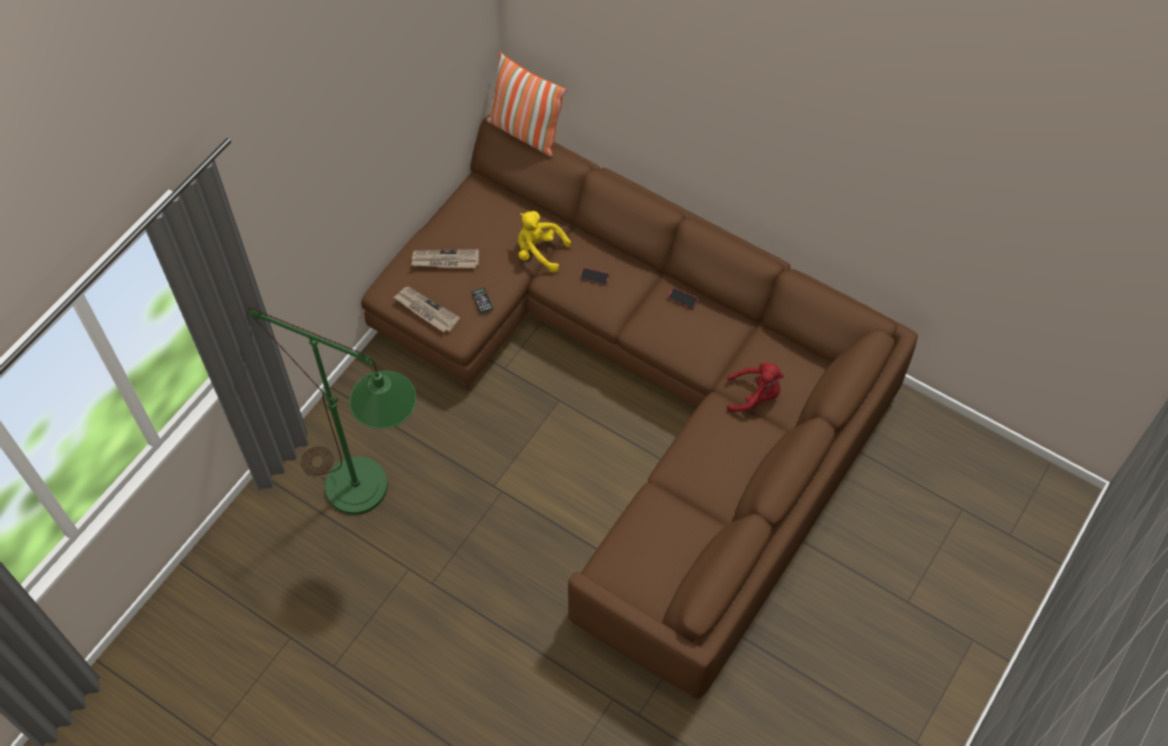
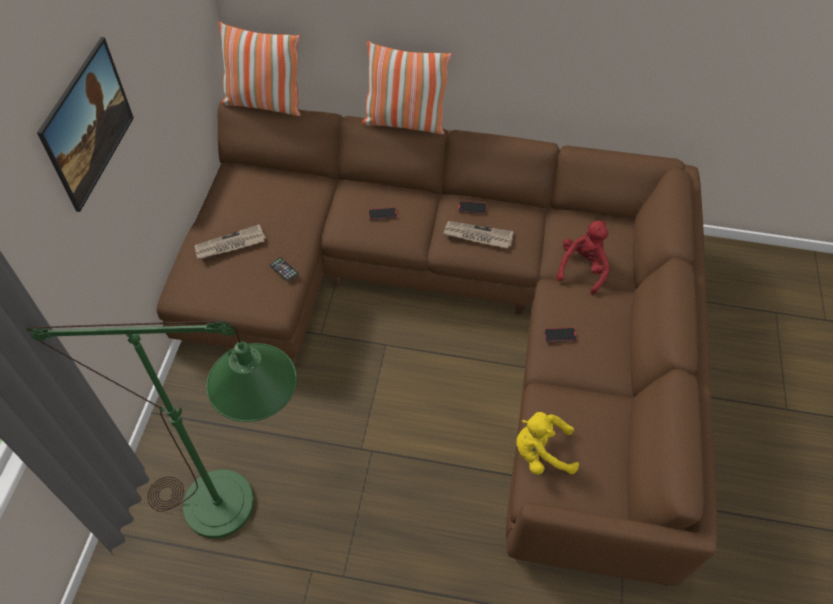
camera: 25 degrees left, 5 degrees down
(342, 171) = (96, 143): none -> picture
(426, 310) = (230, 297): newspaper -> newspaper (477, 236)
(539, 252) = (319, 210): yellow plush toy -> yellow plush toy (541, 453)
(646, 195) = (404, 123): none -> pillow
(695, 450) = (560, 335): none -> phone
(755, 395) = (582, 268): red plush toy -> red plush toy turned 45 degrees counterclockwise

